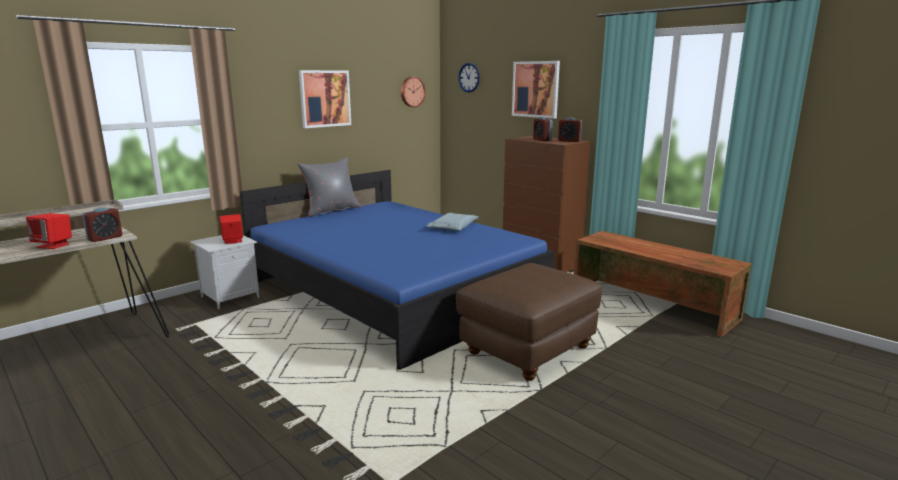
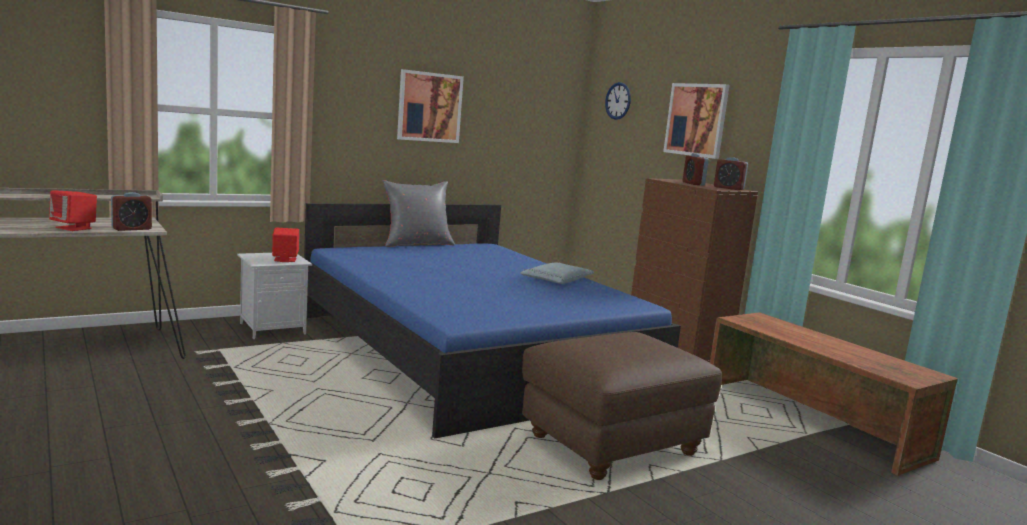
camera: 10 degrees right, 5 degrees down
(412, 92) = (544, 112): wall clock -> none

